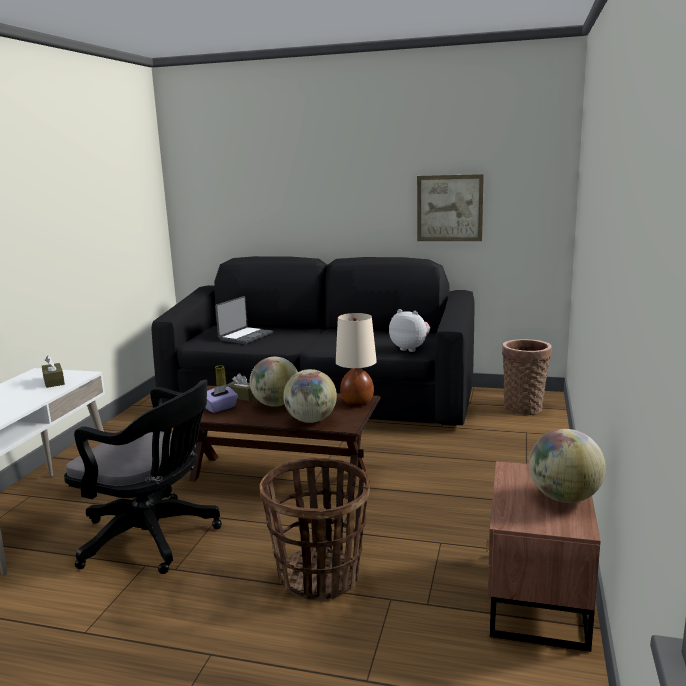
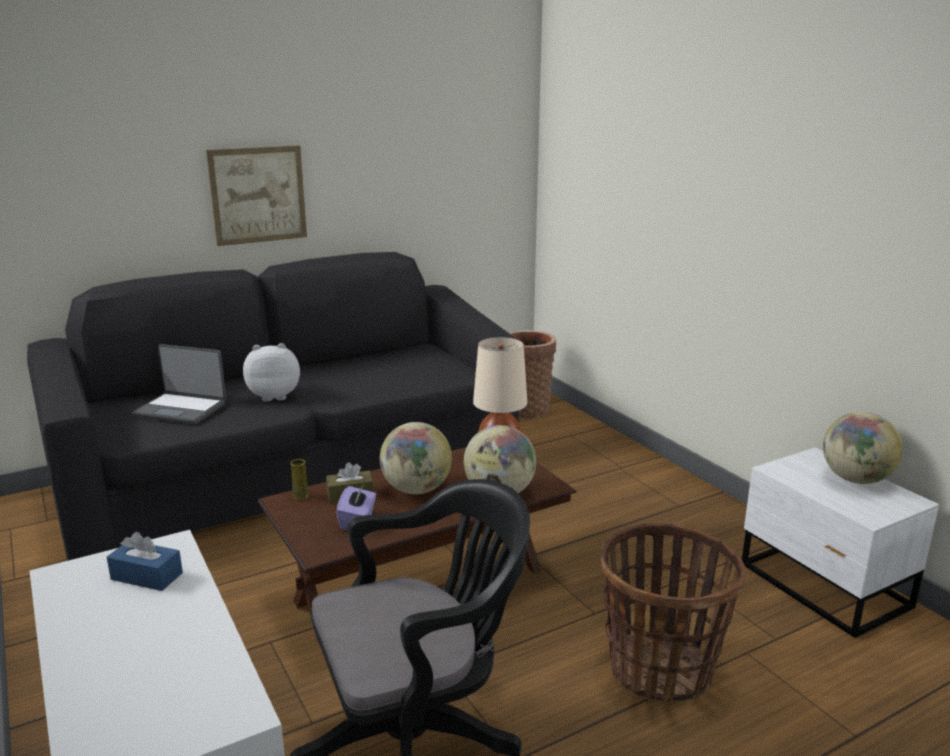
camera: 45 degrees left, 5 degrees up
(54, 381) = (147, 576): brown tissue box -> blue tissue box
(245, 336) = (181, 409): laptop -> laptop turned 120 degrees clockwise
(410, 348) = (438, 371): plush toy -> plush toy (274, 396)
(449, 208) = (409, 182): picture -> picture (258, 195)
(534, 598) = (824, 587): brown nightstand -> white nightstand

